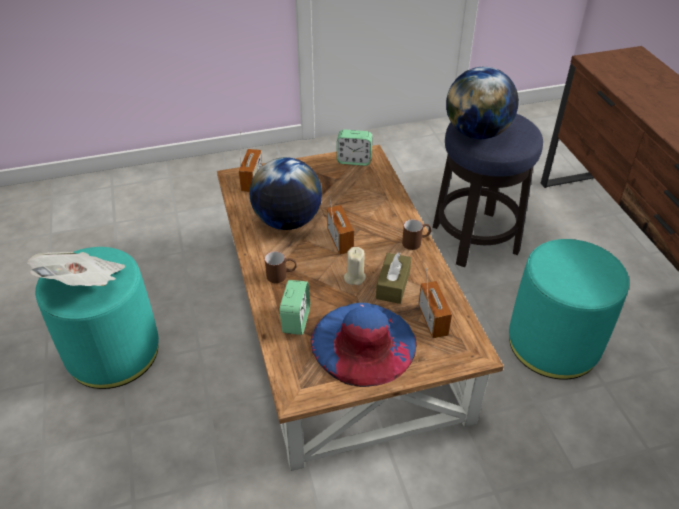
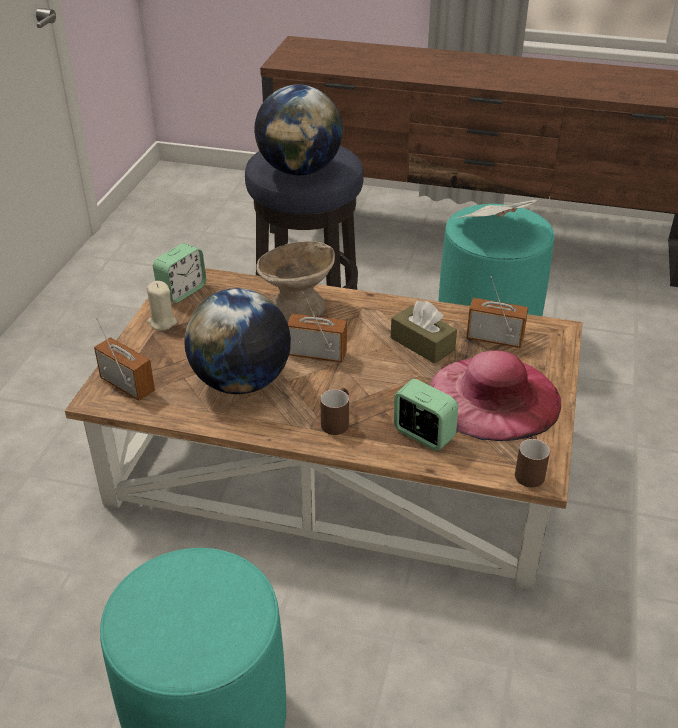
camera: 60 degrees left, 5 degrees down
(84, 283) = (198, 619): newspaper -> newspaper (496, 229)
(354, 277) = (388, 366): beige candle -> beige candle (162, 322)
(363, 342) = (494, 396): blue hat -> pink hat
(381, 212) = (298, 308): none -> beige bowl
(416, 242) = (369, 304): brown mug -> brown mug (529, 471)

